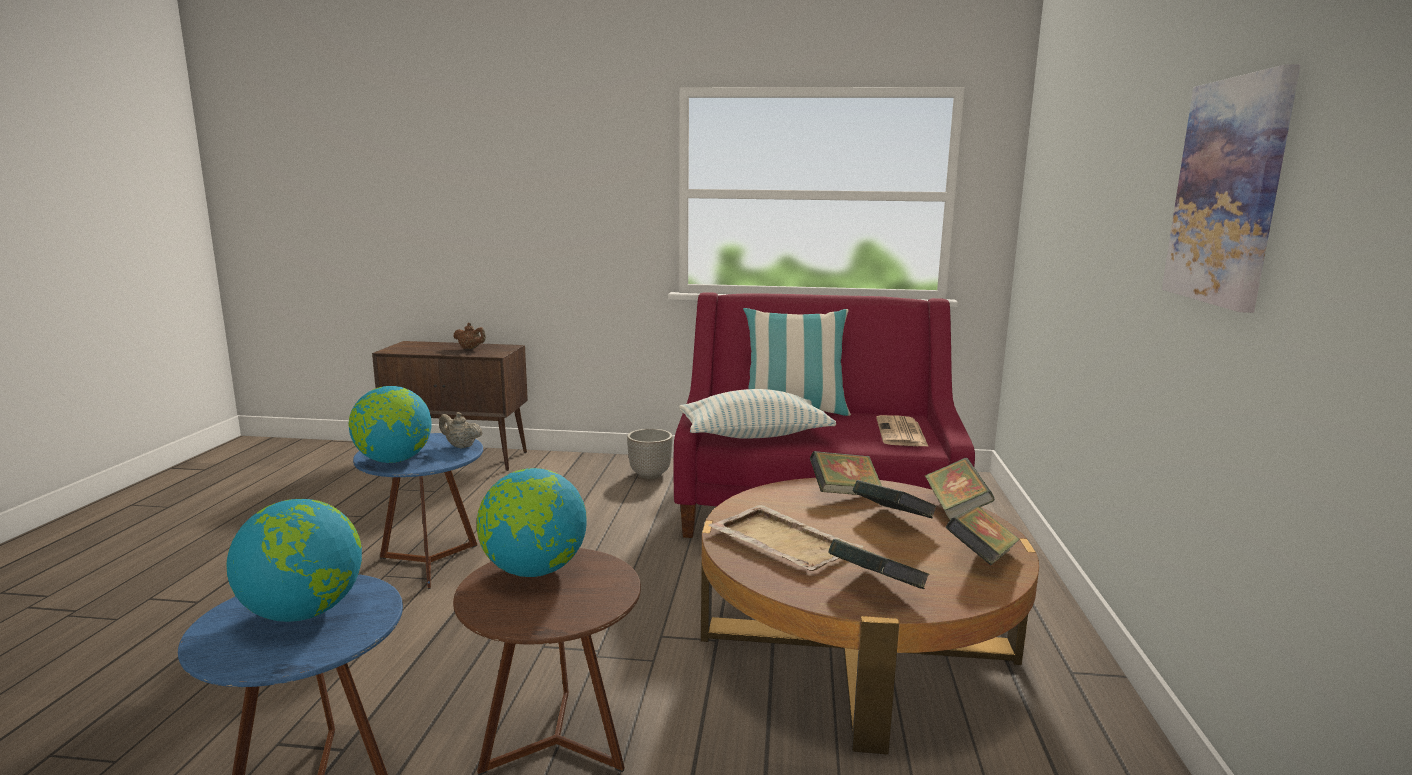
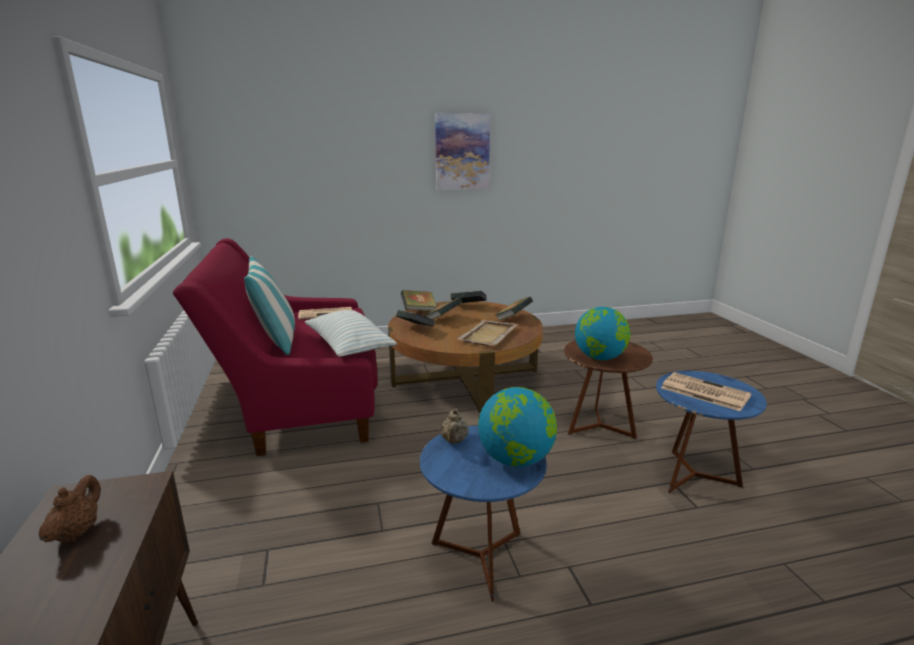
camera: 110 degrees left, 5 degrees up
(304, 612) = (703, 392): globe -> newspaper
(650, 475) = (220, 492): planter -> none

